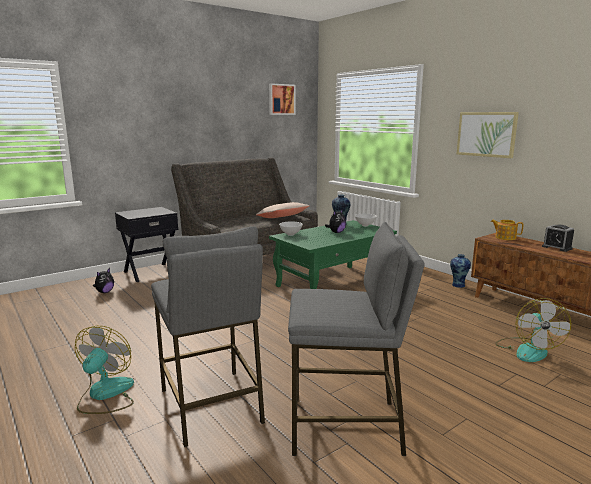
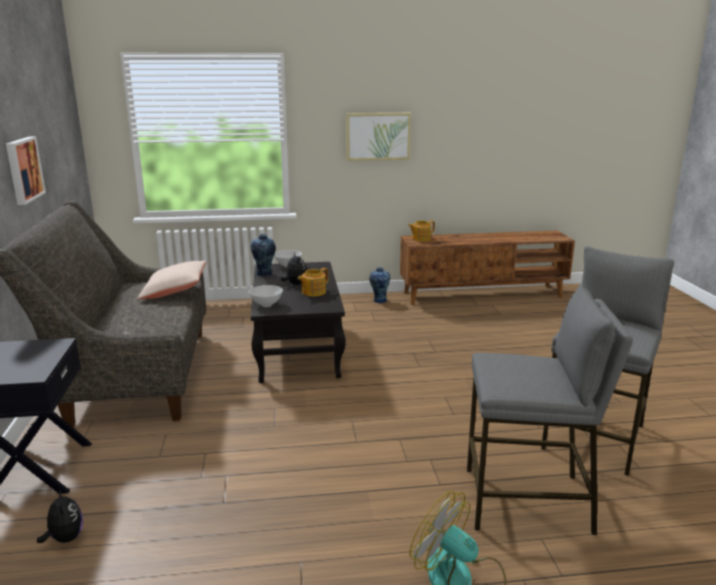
camera: 60 degrees left, 5 degrees up
(281, 99) = (53, 98): picture -> picture (23, 169)
(330, 238) = (313, 292): none -> teapot
(333, 283) = (297, 349): green coffee table -> black coffee table
(528, 350) = (521, 326): fan -> none
(556, 247) = (466, 236): alarm clock -> none

